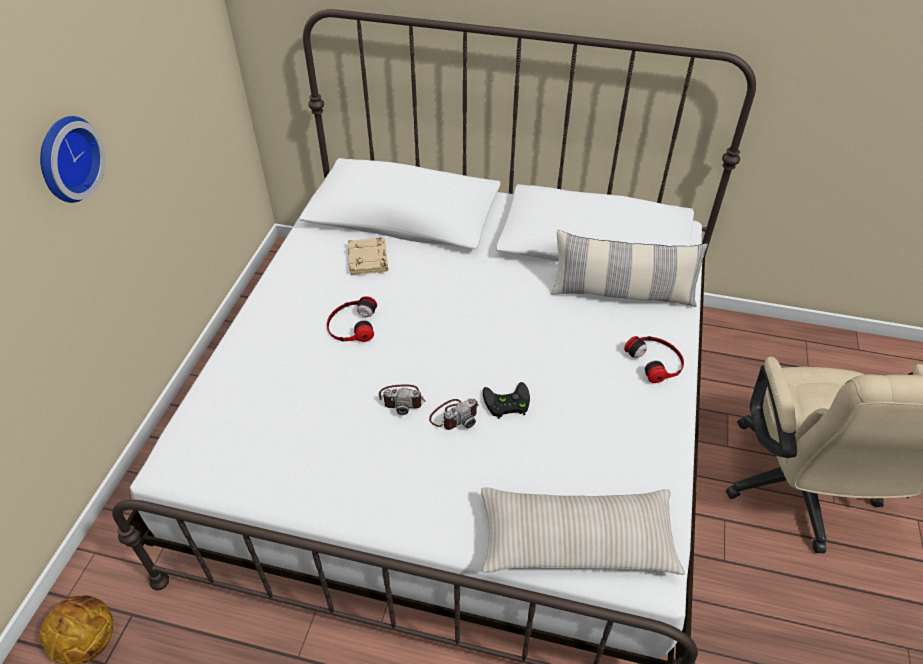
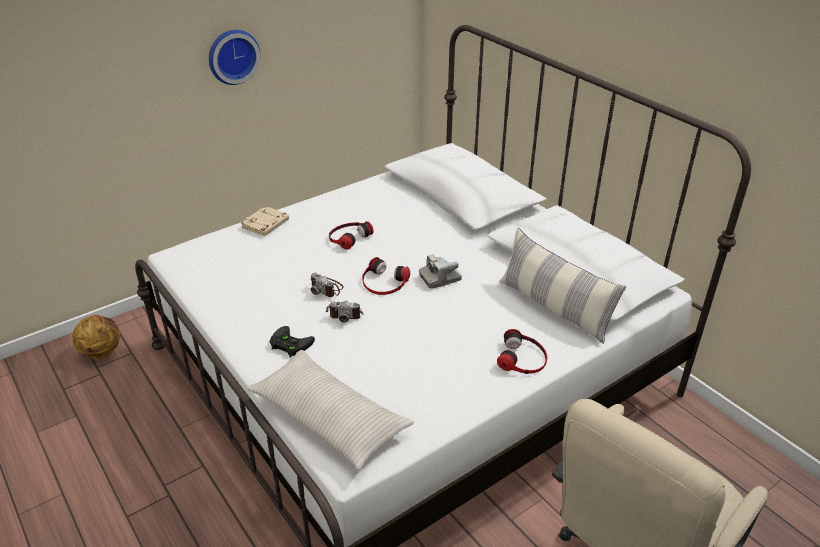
camera: 40 degrees right, 10 degrees down
(369, 260) = (403, 208): beige book -> beige book (266, 225)
(450, 357) = (384, 282): none -> headphones
(496, 321) = (440, 278): none -> camera
(506, 403) = (384, 324): black game controller -> black game controller (289, 344)

